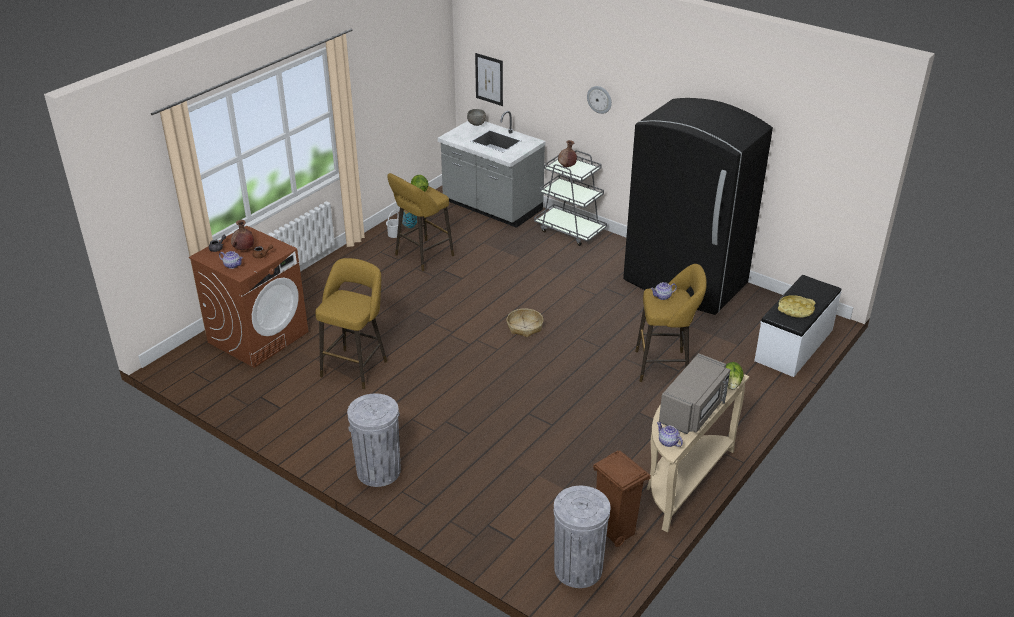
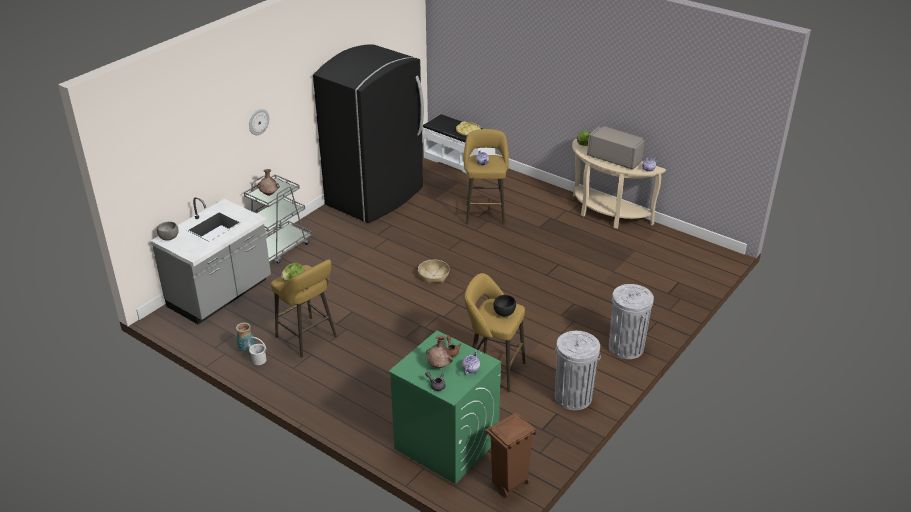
camera: 90 degrees left, 0 degrees up
(258, 337) = (445, 444): brown washing machine -> green washing machine
(344, 305) = (504, 313): none -> black bowl
(489, 79) = (155, 188): picture -> none
(578, 569) = (695, 257): grey trash can -> grey trash can (573, 397)
(614, 531) = (659, 242): brown trash can -> brown trash can (508, 484)

